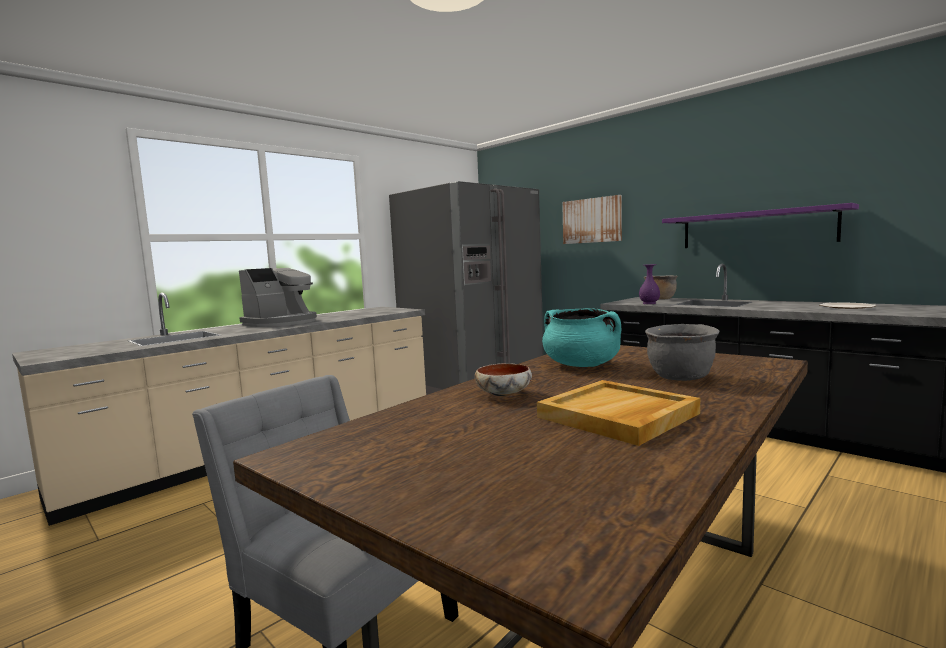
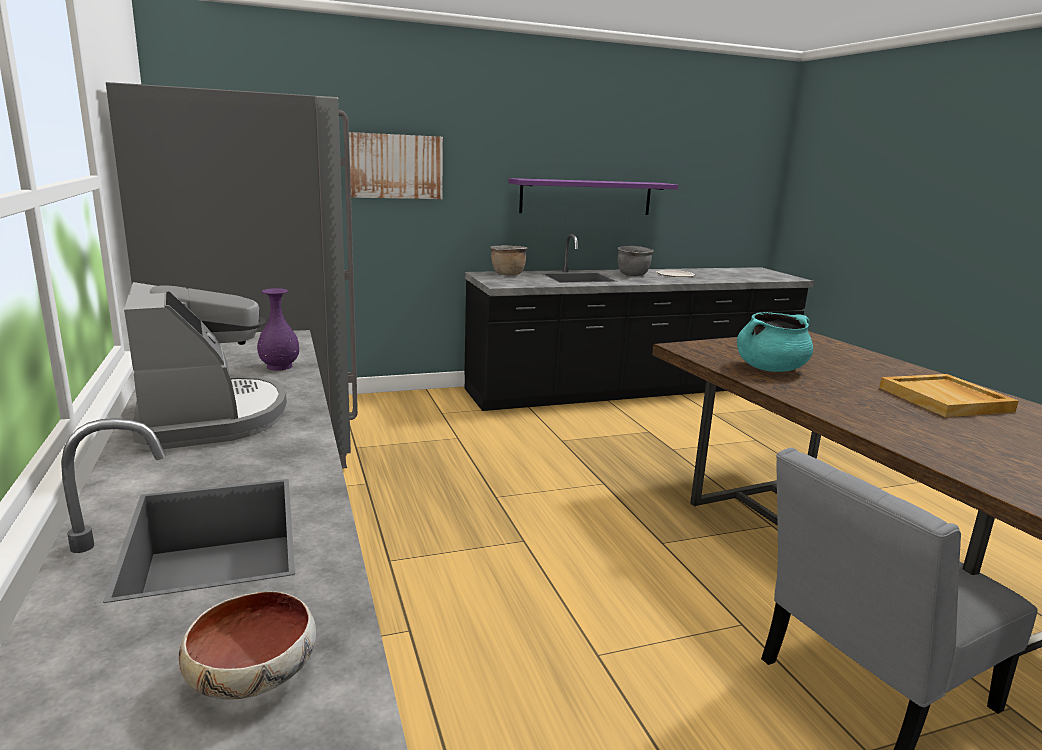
camera: 65 degrees left, 10 degrees up
(504, 394) = (869, 410): bowl -> bowl (253, 675)
(649, 303) = (534, 283): purple vase -> purple vase (280, 366)
(680, 378) = (842, 362): grey cooking pot -> grey cooking pot (633, 275)

